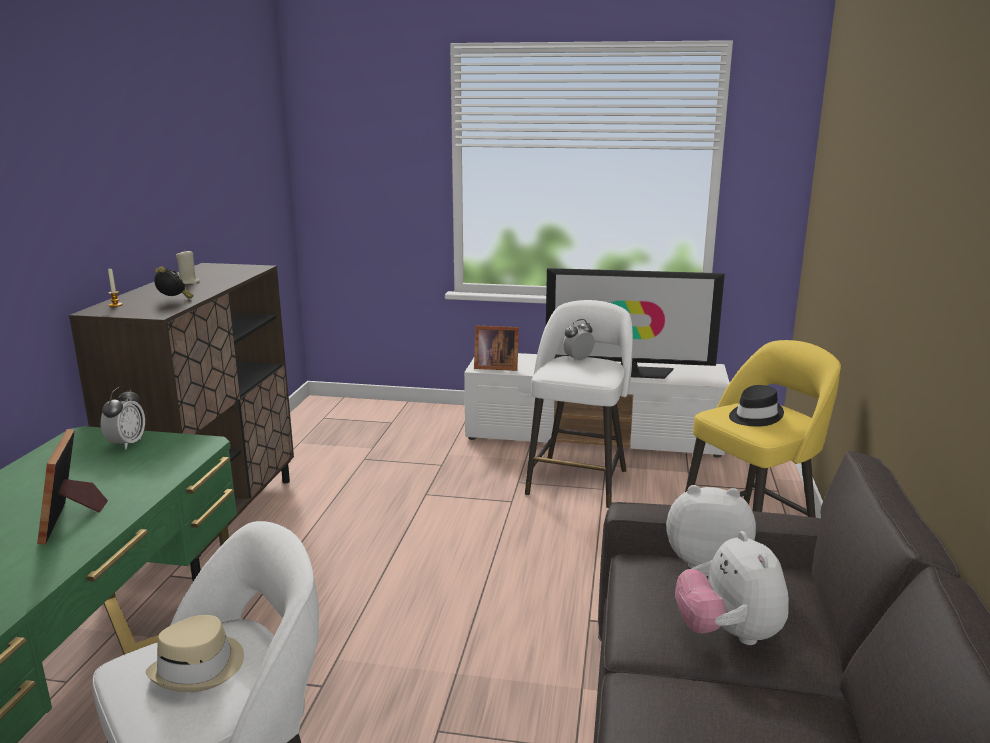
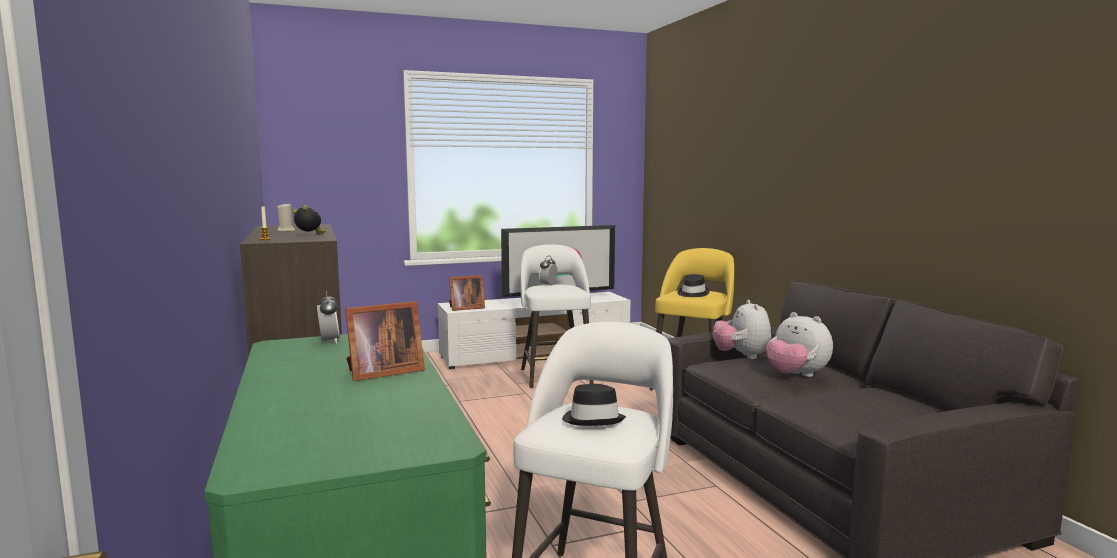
camera: 30 degrees left, 10 degrees down
(72, 519) = (382, 372): picture frame -> picture frame turned 75 degrees counterclockwise
(199, 668) = (593, 419): beige hat -> black hat
(705, 561) = (741, 356): plush toy -> plush toy turned 75 degrees counterclockwise

